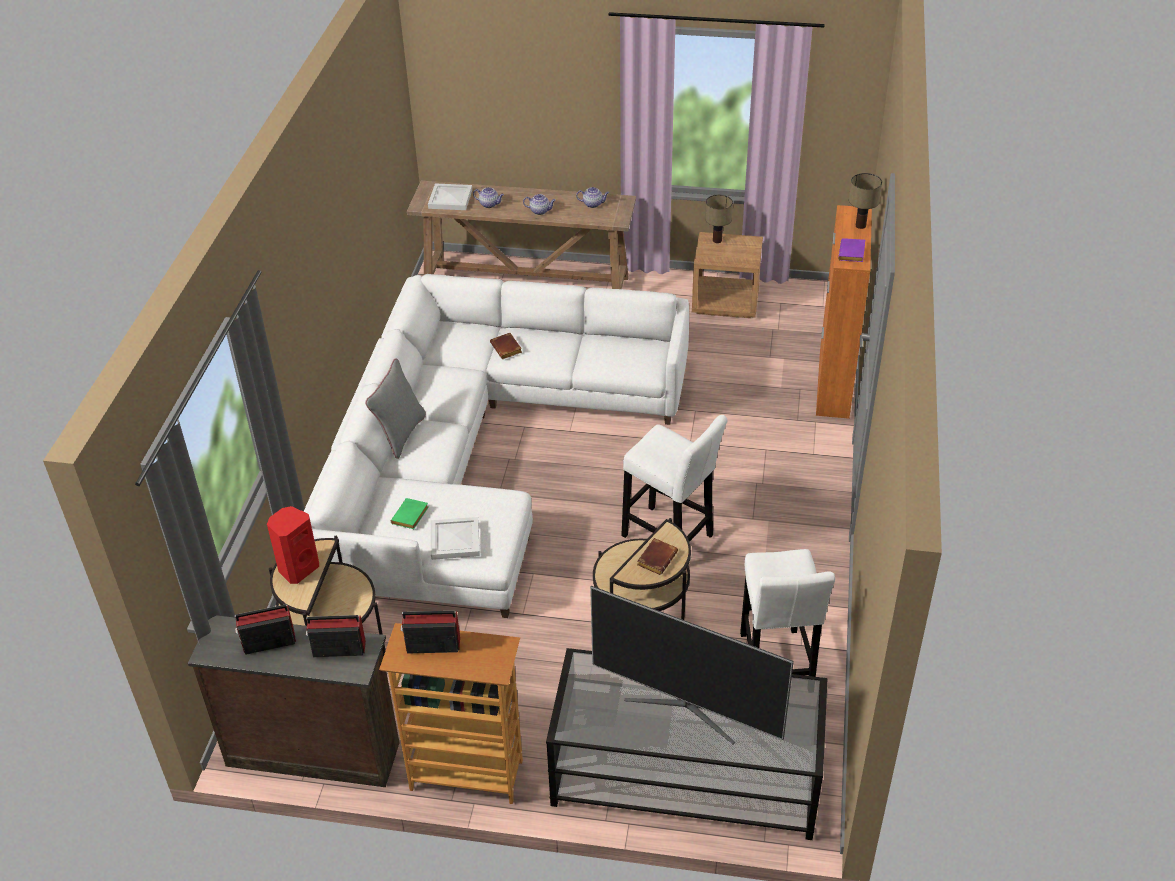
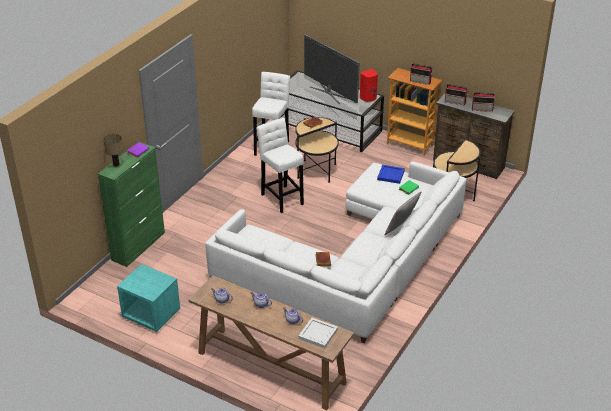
camera: 160 degrees left, 5 degrees down
(298, 568) = (467, 154): red speaker -> red speaker (368, 98)
(456, 539) = (390, 175): white tray -> blue tray
(717, 241) = (148, 290): table lamp -> none
(726, 301) = (151, 314): brown nightstand -> turquoise nightstand
(833, 384) = (139, 246): orange cabinet -> green cabinet

